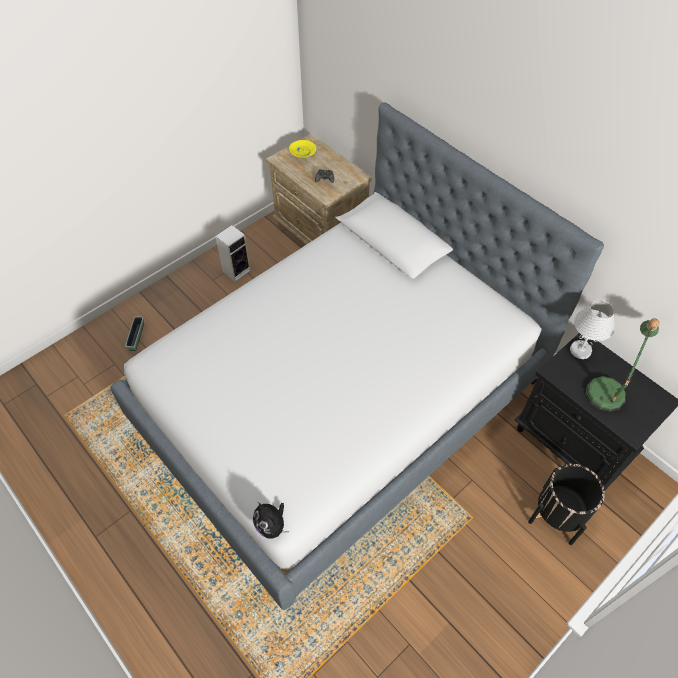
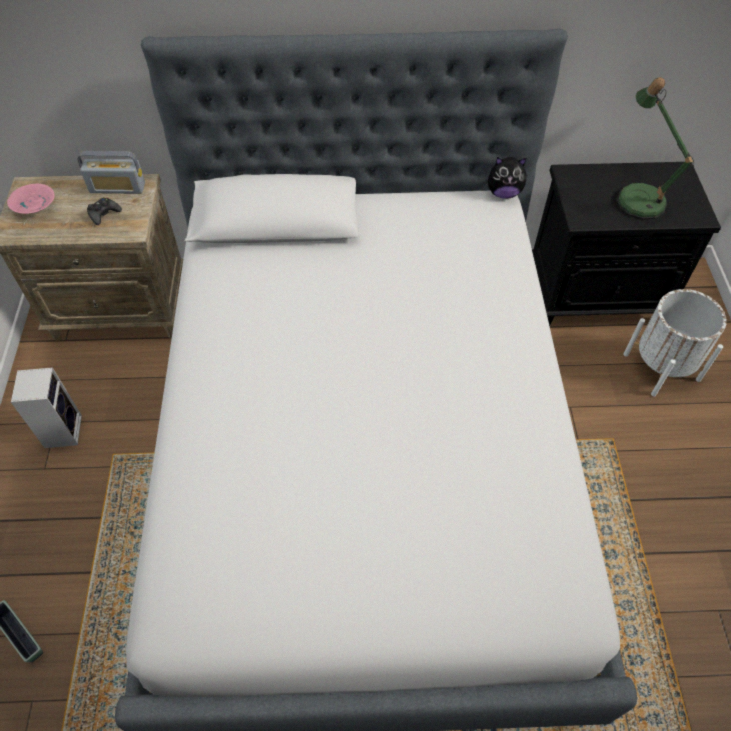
camera: 50 degrees left, 0 degrees up
(272, 526) = (578, 635): plush toy -> plush toy (503, 193)
(302, 152) = (33, 205): yellow bowl -> pink bowl
(345, 170) = (117, 188): none -> radio
(557, 514) = (661, 367): black planter -> white planter
(580, 350) = (574, 182): white table lamp -> none

